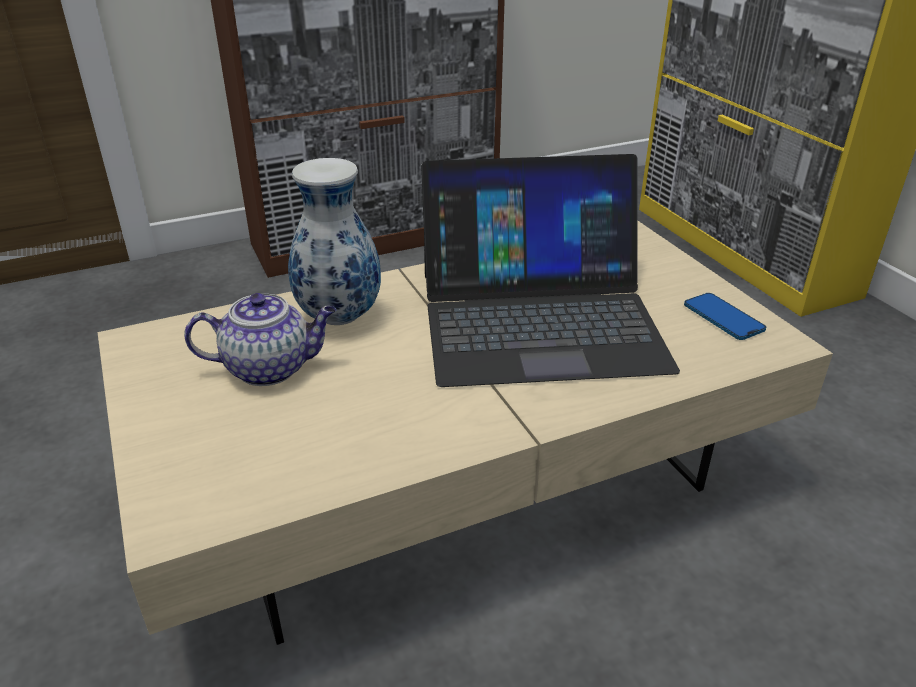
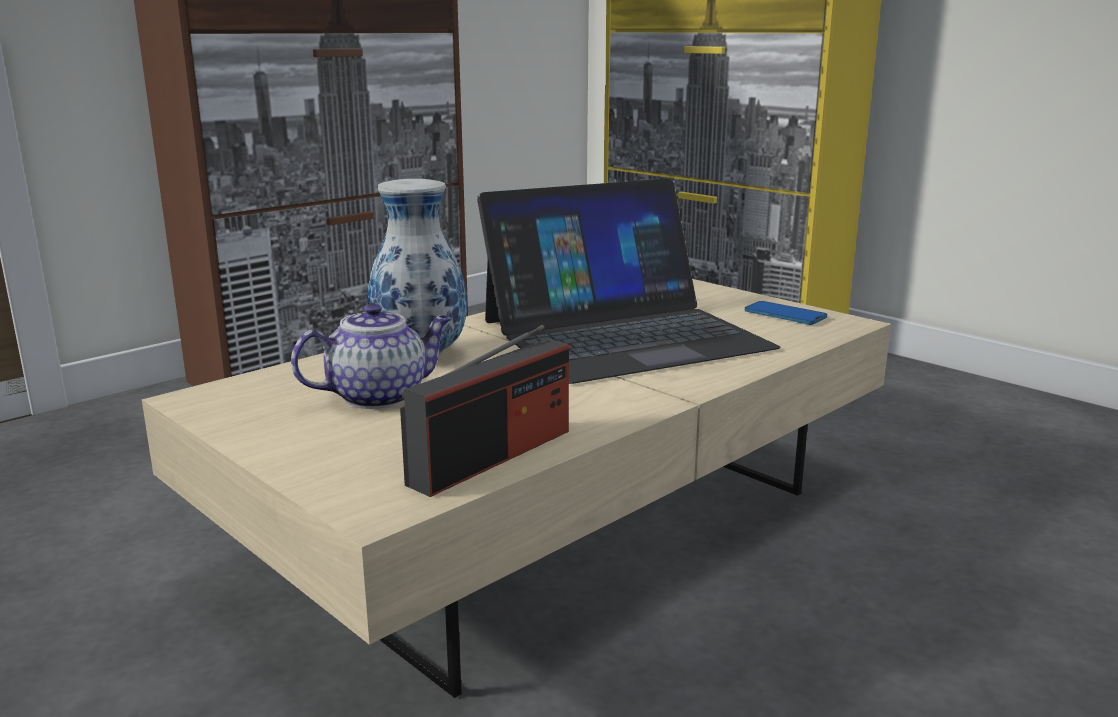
camera: 20 degrees left, 15 degrees down
(304, 477) = (492, 456): none -> radio

